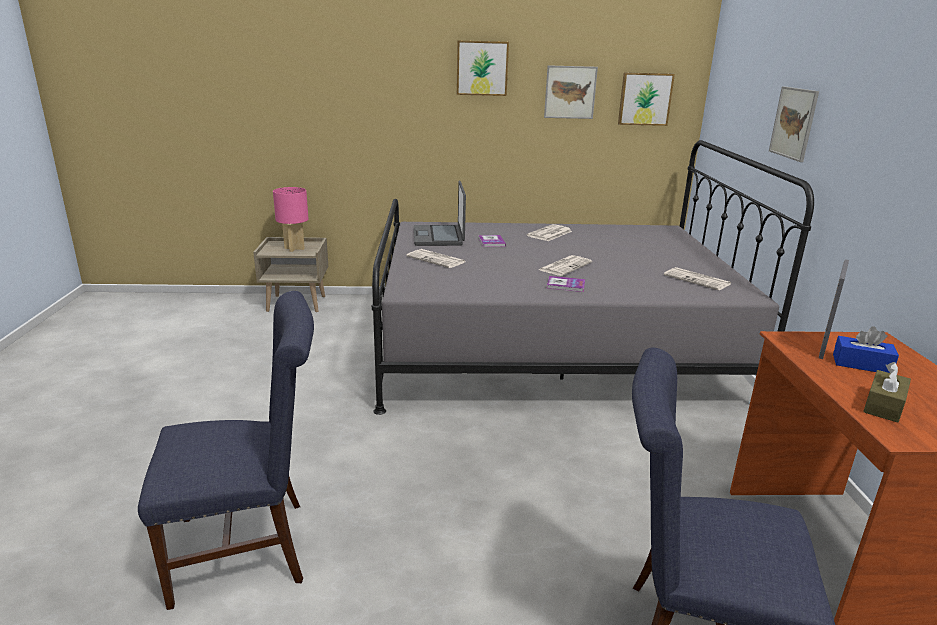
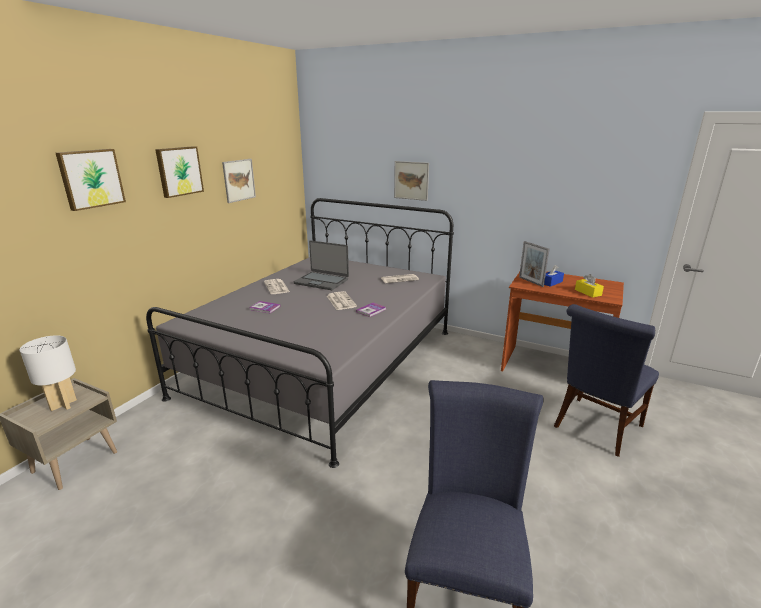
camera: 60 degrees left, 0 degrees up
(294, 248) = (63, 405): pink table lamp -> white table lamp
(437, 259) = (272, 335): newspaper -> none
(439, 236) = (223, 321): laptop -> laptop (322, 281)
(644, 99) = (277, 177): picture -> picture (90, 178)
(883, 406) = (588, 292): brown tissue box -> yellow tissue box

